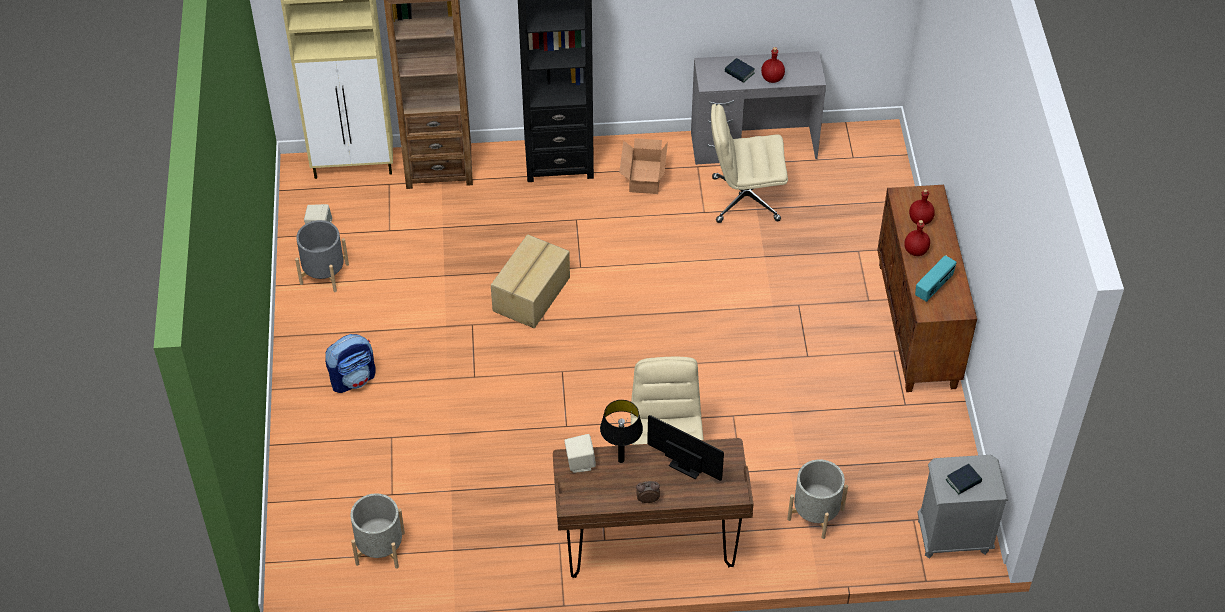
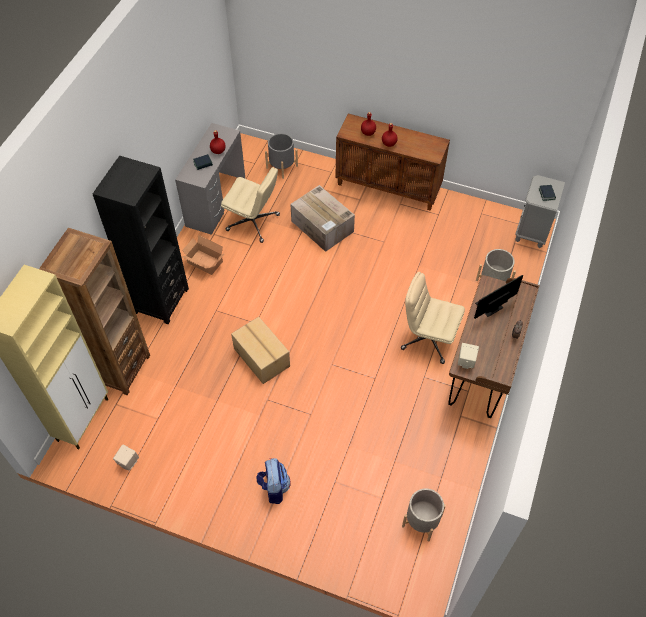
camera: 65 degrees left, 5 degrees up
(324, 274) = (171, 474): grey planter -> grey planter (282, 167)
(620, 460) = (473, 339): black table lamp -> none
(744, 199) = (253, 222): beige office chair -> beige office chair turned 90 degrees counterclockwise
(788, 277) = (323, 226): none -> cardboard box
(934, 287) = (419, 147): radio -> none

